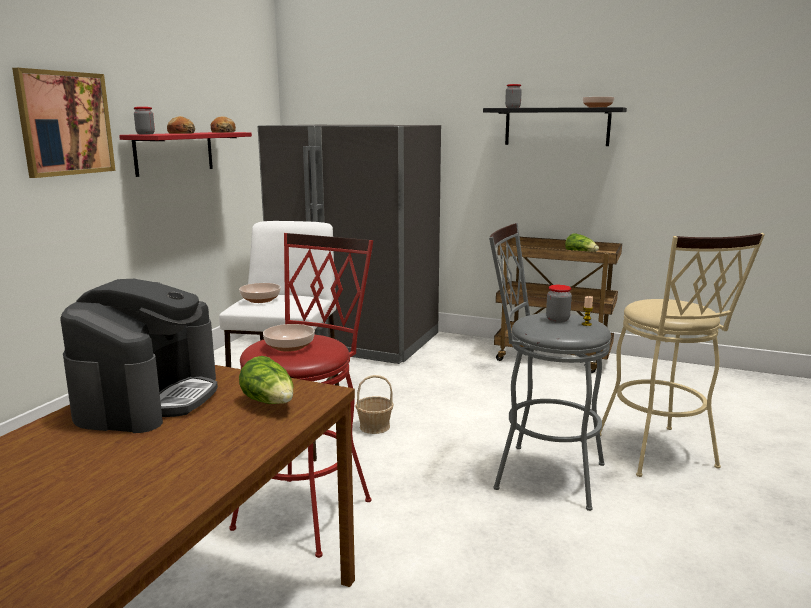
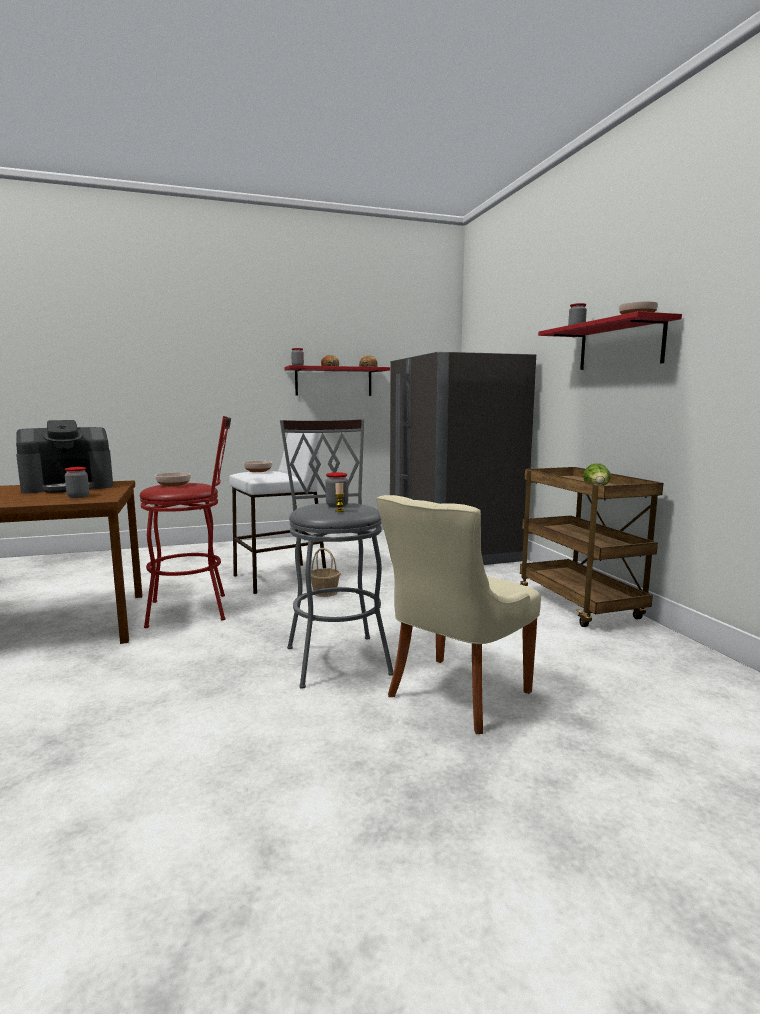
camera: 50 degrees right, 5 degrees down
(65, 123) = (242, 358): picture -> none
(270, 402) = (78, 496): lettuce -> jar
(556, 127) = (620, 345): black shelf -> red shelf
(660, 455) = (455, 695): beige stool -> beige chair

